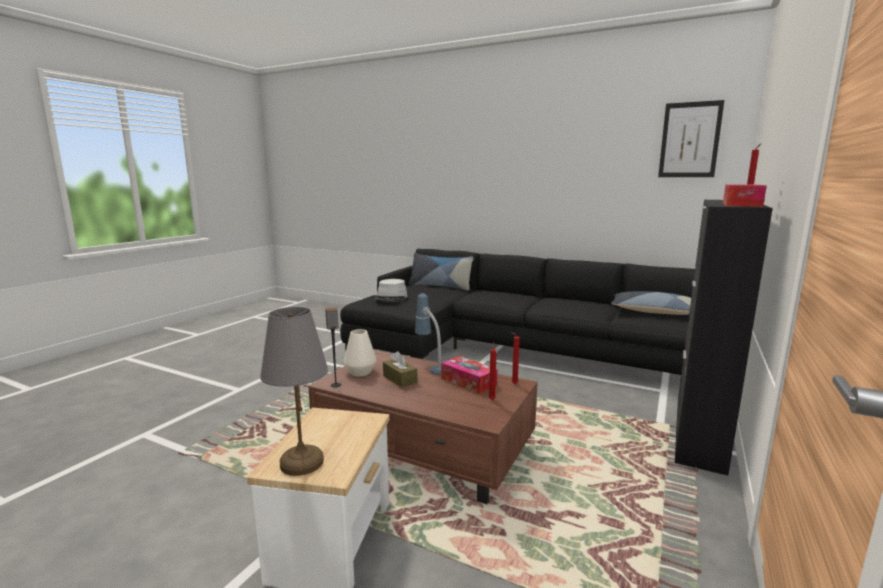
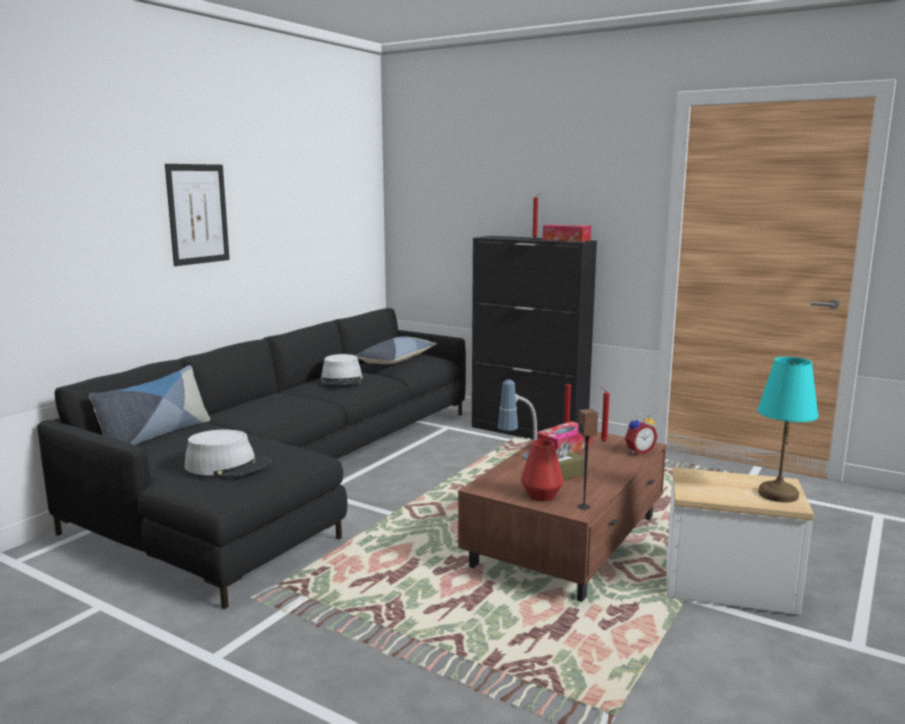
camera: 85 degrees left, 0 degrees up
(301, 462) = (778, 495): grey table lamp -> turquoise table lamp
(360, 372) = (541, 495): white vase -> red vase
(468, 415) = (638, 451): none -> alarm clock
(570, 302) = (342, 379): none -> grey hat
(689, 140) = (348, 175): picture -> picture (198, 214)

